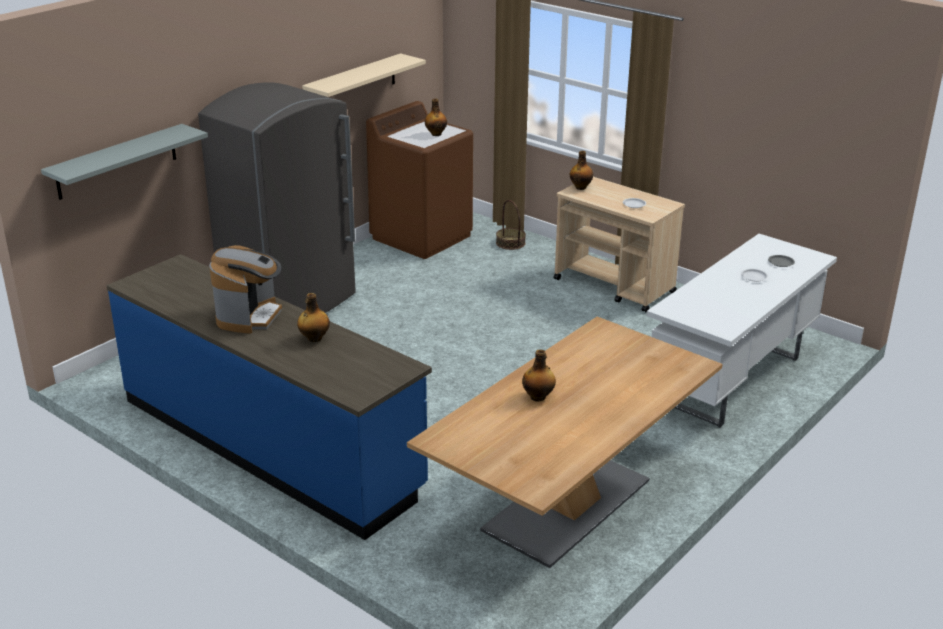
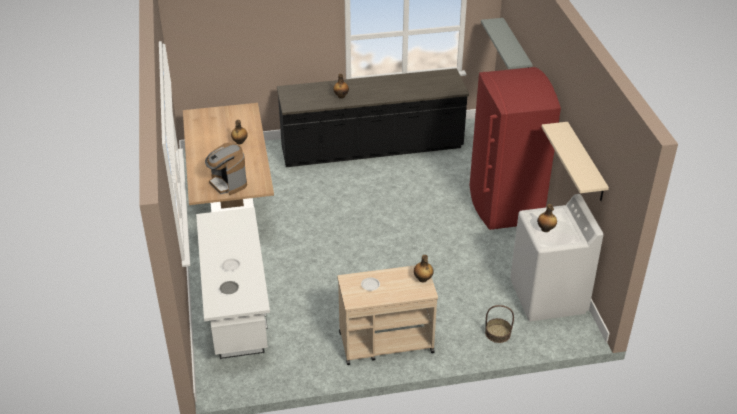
camera: 130 degrees right, 10 degrees up
(249, 316) = (380, 89): coffee machine -> coffee machine (228, 183)
(270, 444) = (372, 149): blue counter -> black counter
(290, 302) = (504, 205): grey fridge -> red fridge
(422, 237) = (548, 297): brown washing machine -> white washing machine

